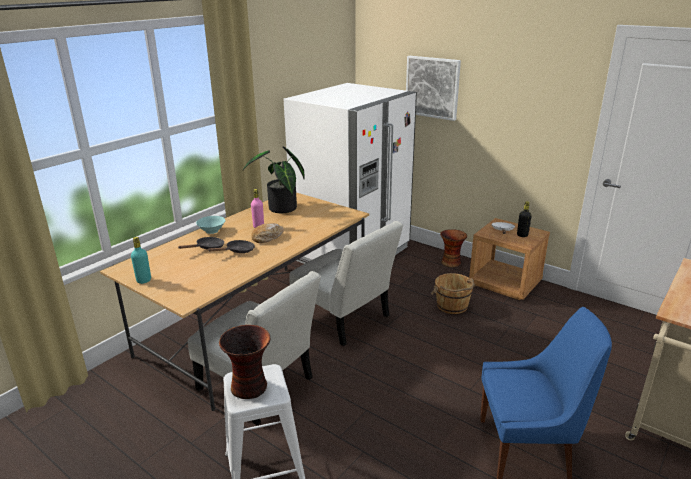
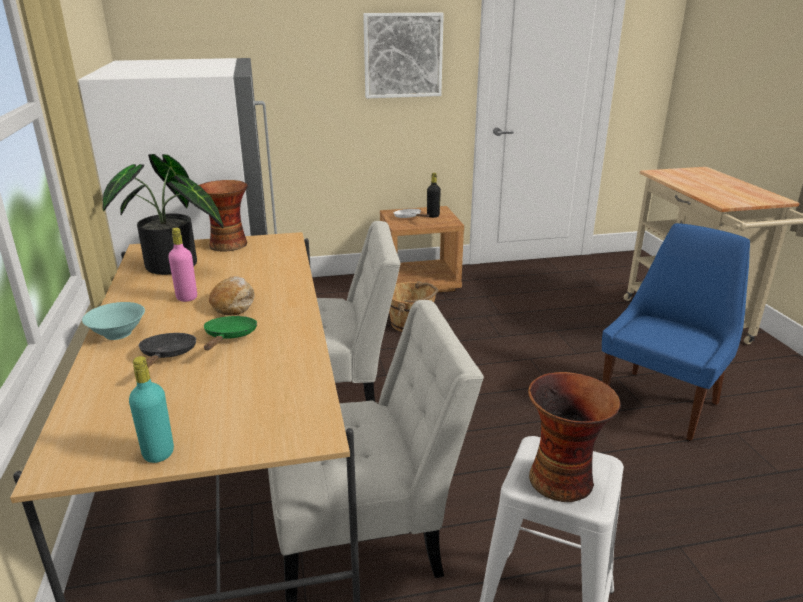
camera: 50 degrees left, 0 degrees up
(237, 251) = (229, 337): black frying pan -> green frying pan
(432, 87) = (259, 52): picture -> picture (403, 55)
(451, 262) = (340, 286): vase -> vase (227, 244)

